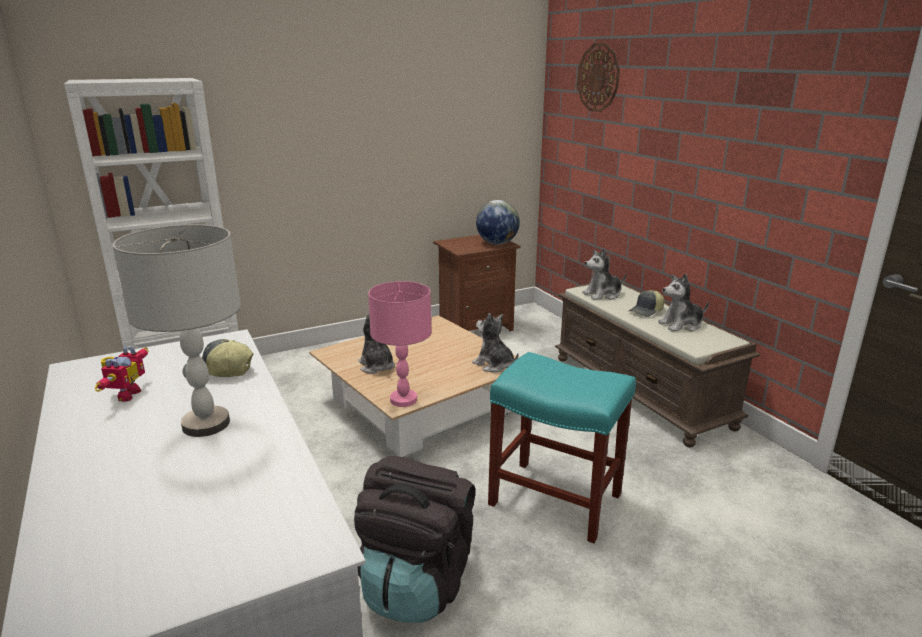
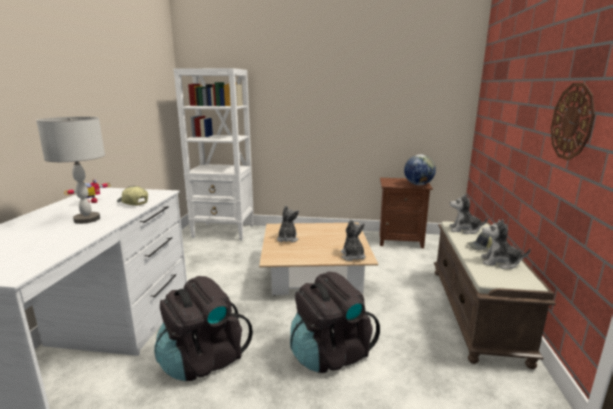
camera: 35 degrees right, 5 degrees down
(403, 399) = (277, 258): pink table lamp -> none
(557, 500) = (330, 354): turquoise stool -> black backpack
(598, 77) = (503, 68): wall clock -> wall clock (572, 121)

